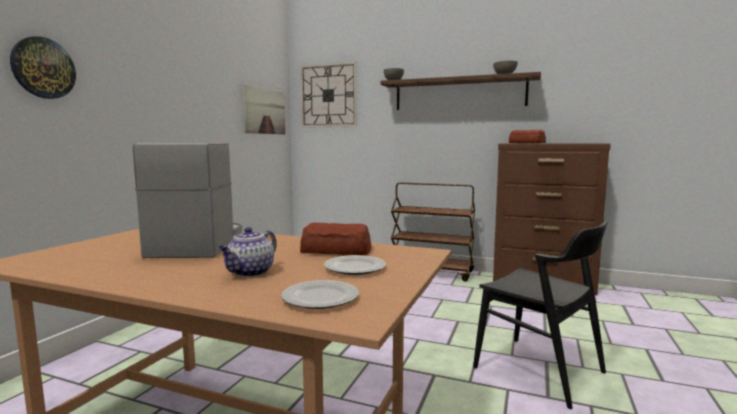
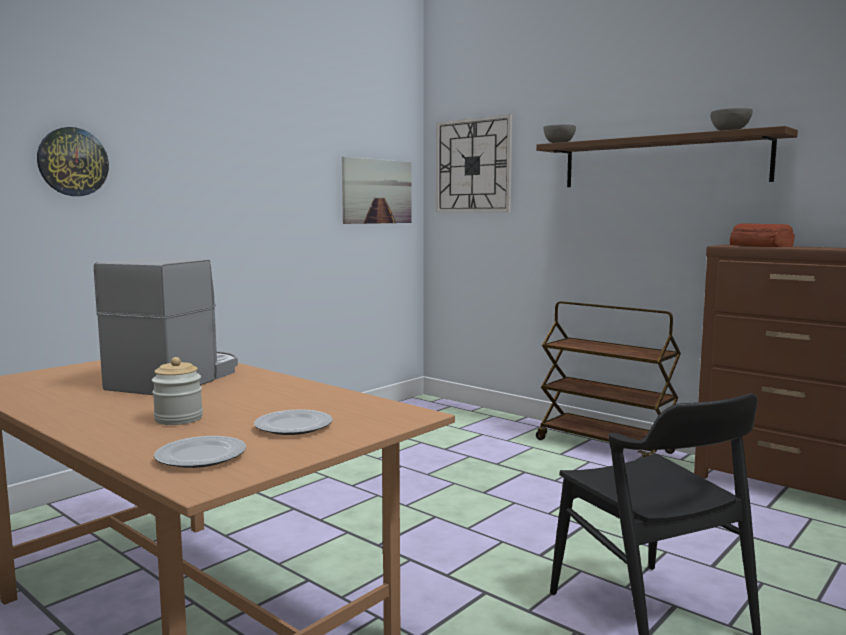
camera: 20 degrees right, 0 degrees up
(250, 272) = (178, 419): teapot -> jar
(337, 251) = (311, 402): bread -> none

